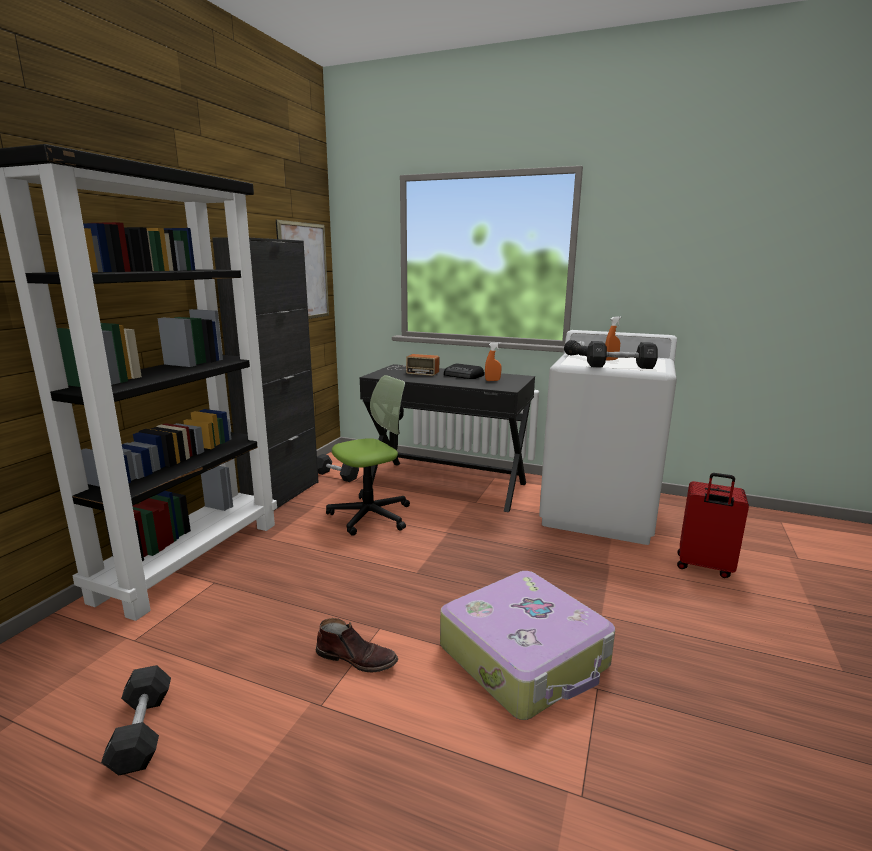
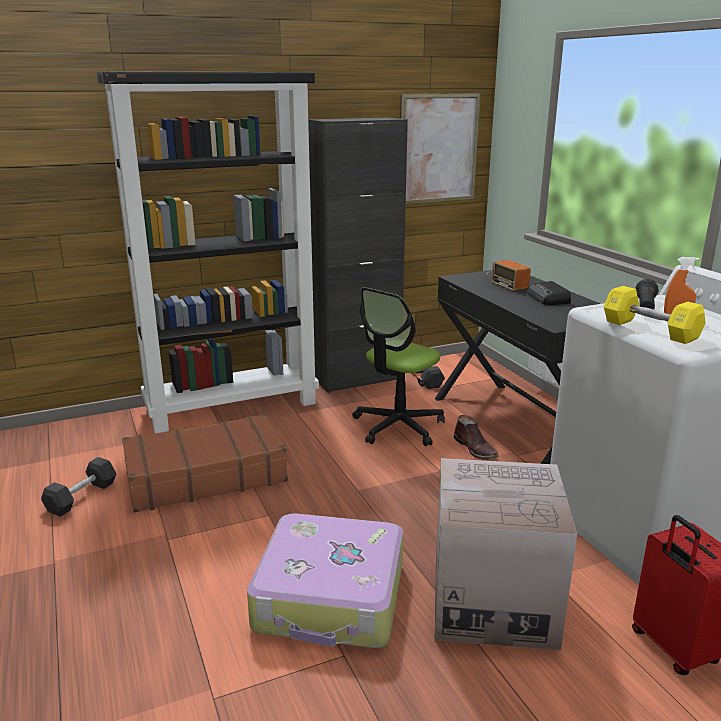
camera: 45 degrees right, 5 degrees up
(266, 630) = (205, 476): none -> brown suitcase
(357, 658) = (226, 525): brown boot -> brown boot (476, 449)
(370, 515) = (398, 426): office chair -> office chair turned 120 degrees clockwise
(492, 380) = (565, 312): orange spray bottle -> none
(606, 595) = (493, 601): none -> cardboard box
(620, 366) = (650, 330): black dumbbell -> yellow dumbbell

